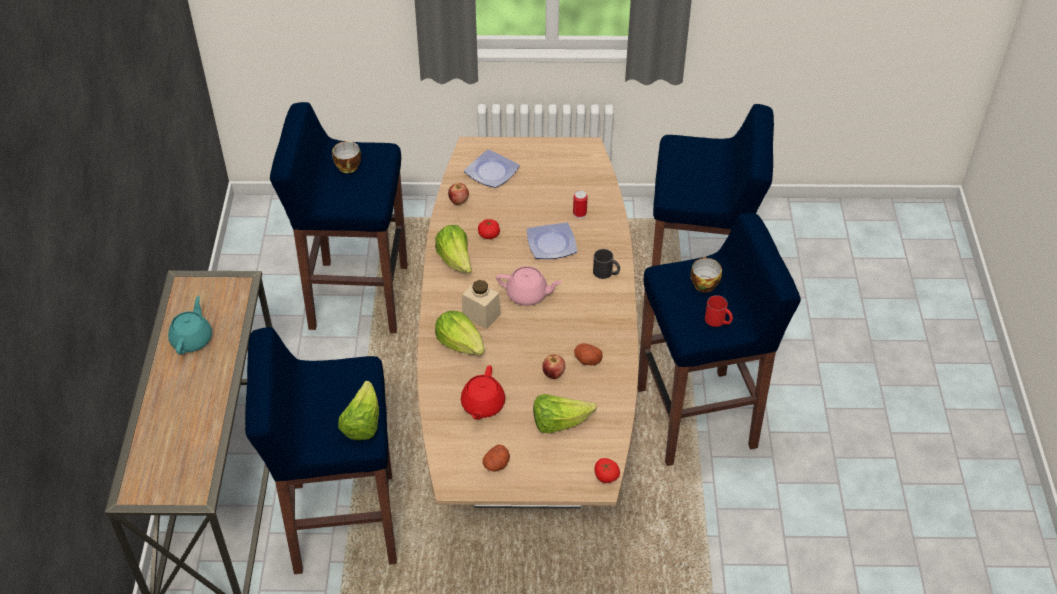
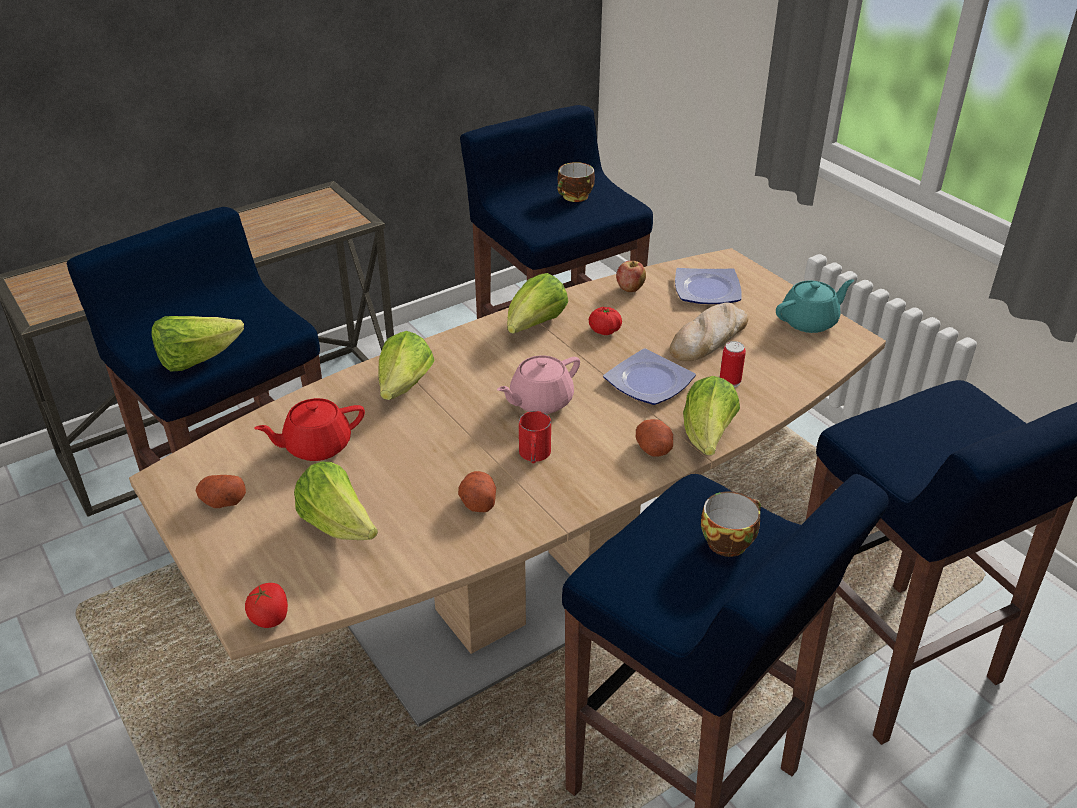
camera: 55 degrees right, 10 degrees down
(192, 339) = (255, 228): turquoise teapot -> turquoise teapot (810, 321)
(481, 315) = (467, 380): beige jar -> none
(528, 295) = (540, 401): pink teapot -> pink teapot turned 75 degrees clockwise
(535, 198) = (708, 337): none -> bread
(553, 374) = (423, 482): apple -> none
(606, 273) = (654, 449): black mug -> potato
(615, 249) = (707, 437): none -> lettuce
(718, 321) = (671, 592): red mug -> red mug (534, 455)

